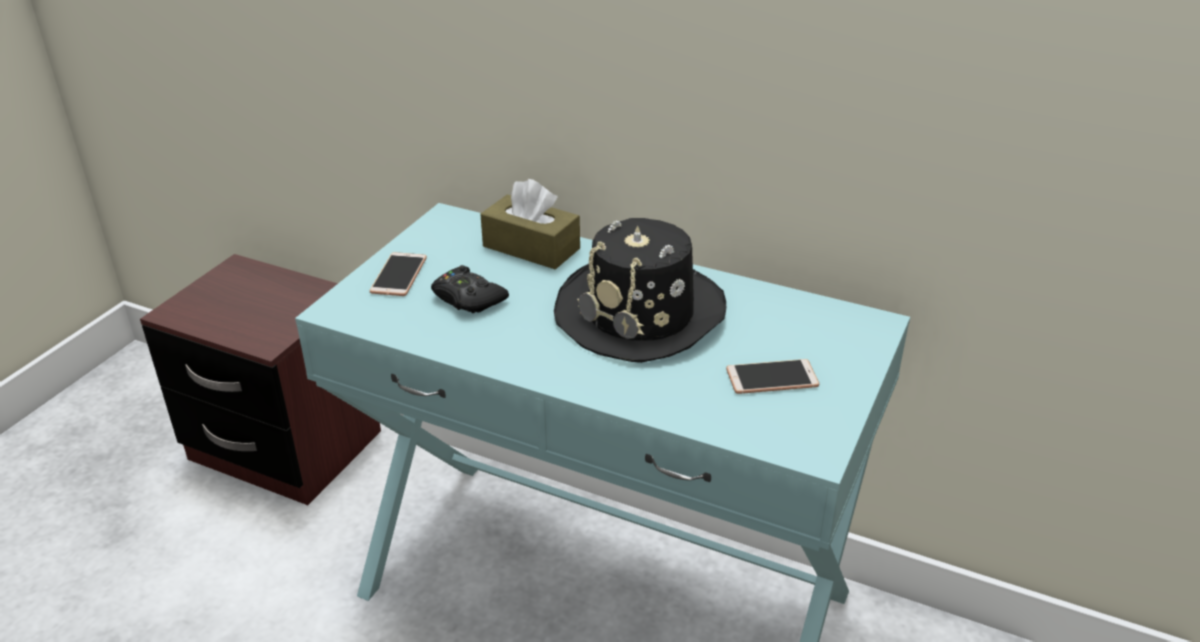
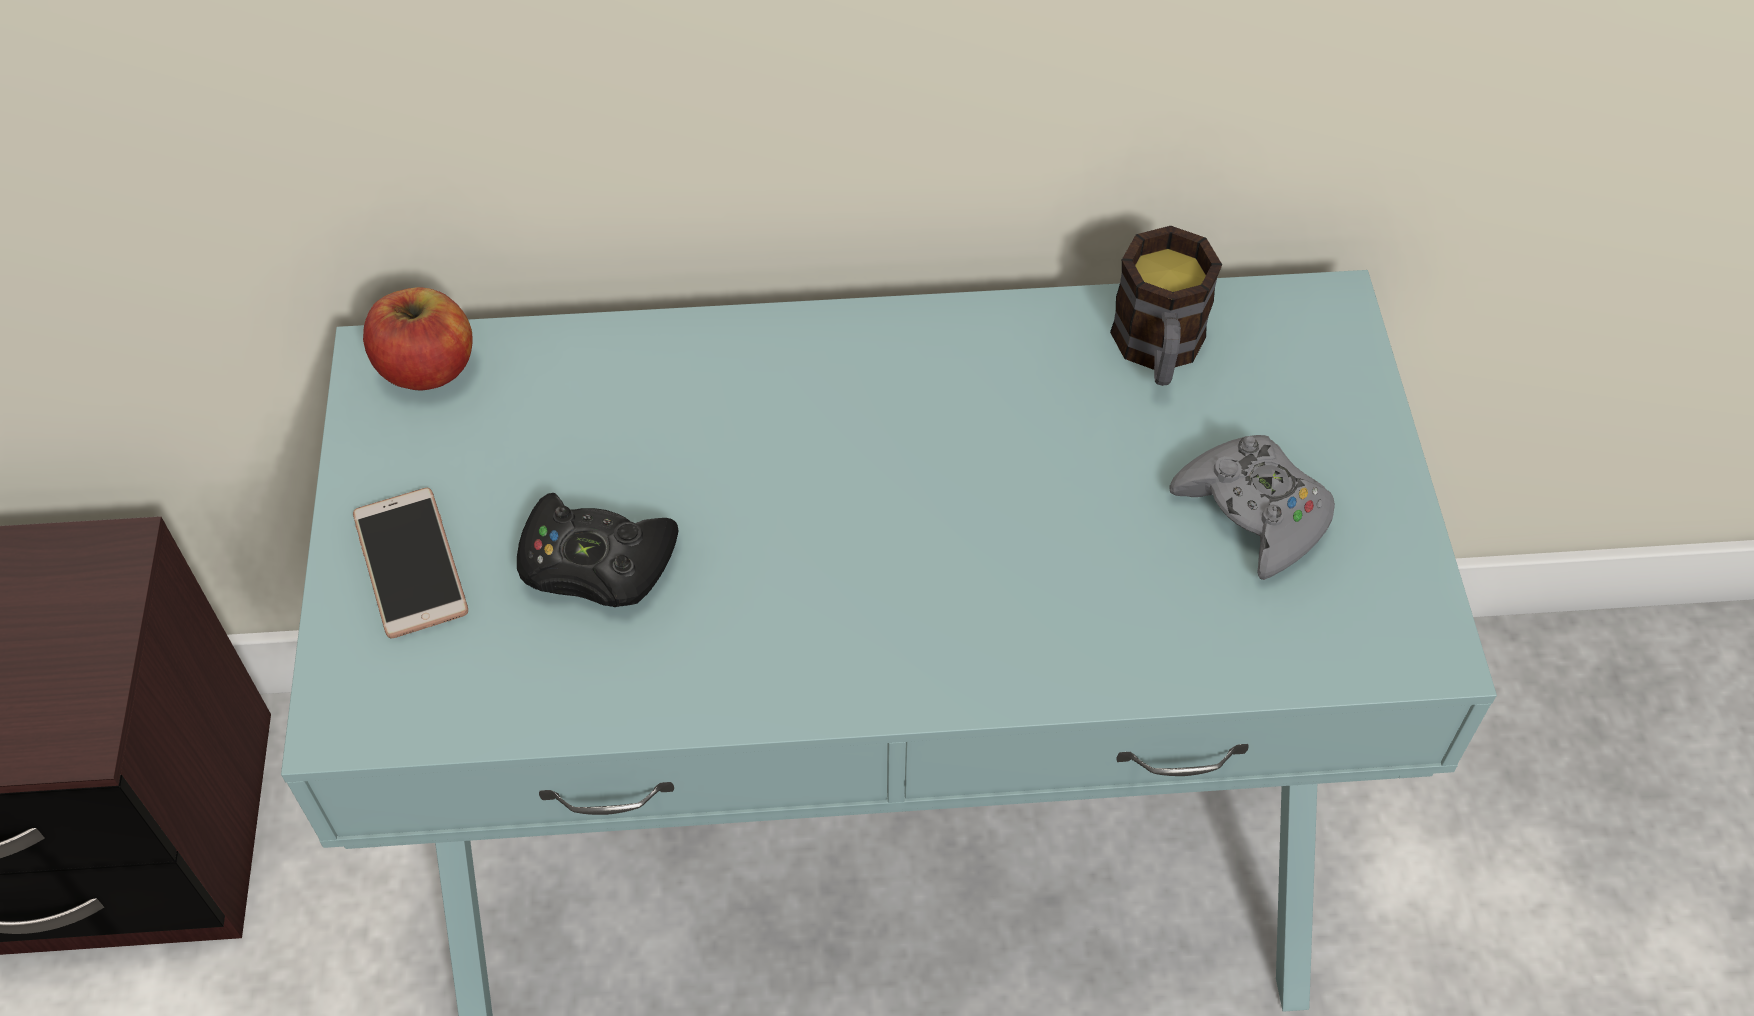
camera: 30 degrees left, 20 degrees up
(460, 223) = (427, 367): none -> apple
(531, 247) = (618, 376): brown tissue box -> none
(642, 313) = (940, 458): black hat -> none
(772, 378) = (1253, 513): phone -> grey game controller
(776, 311) = (1158, 351): none -> mug

